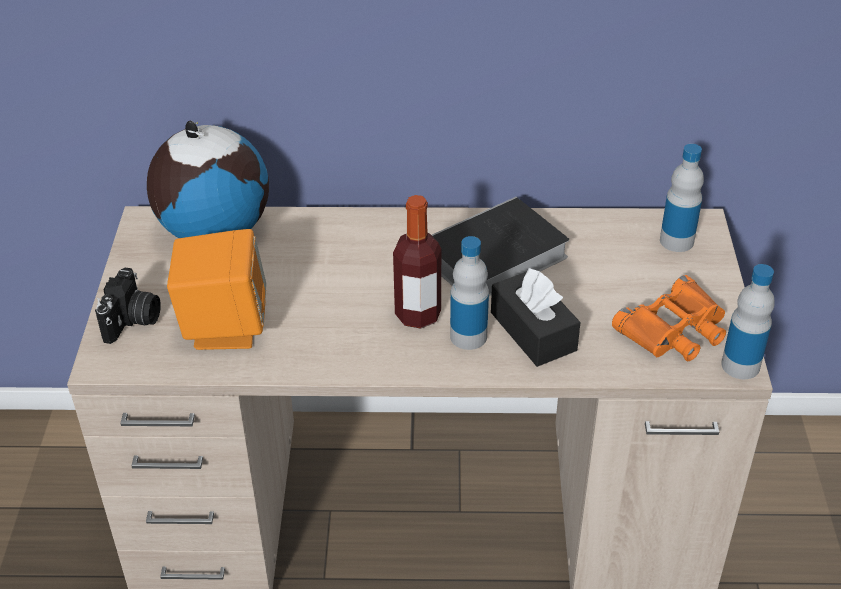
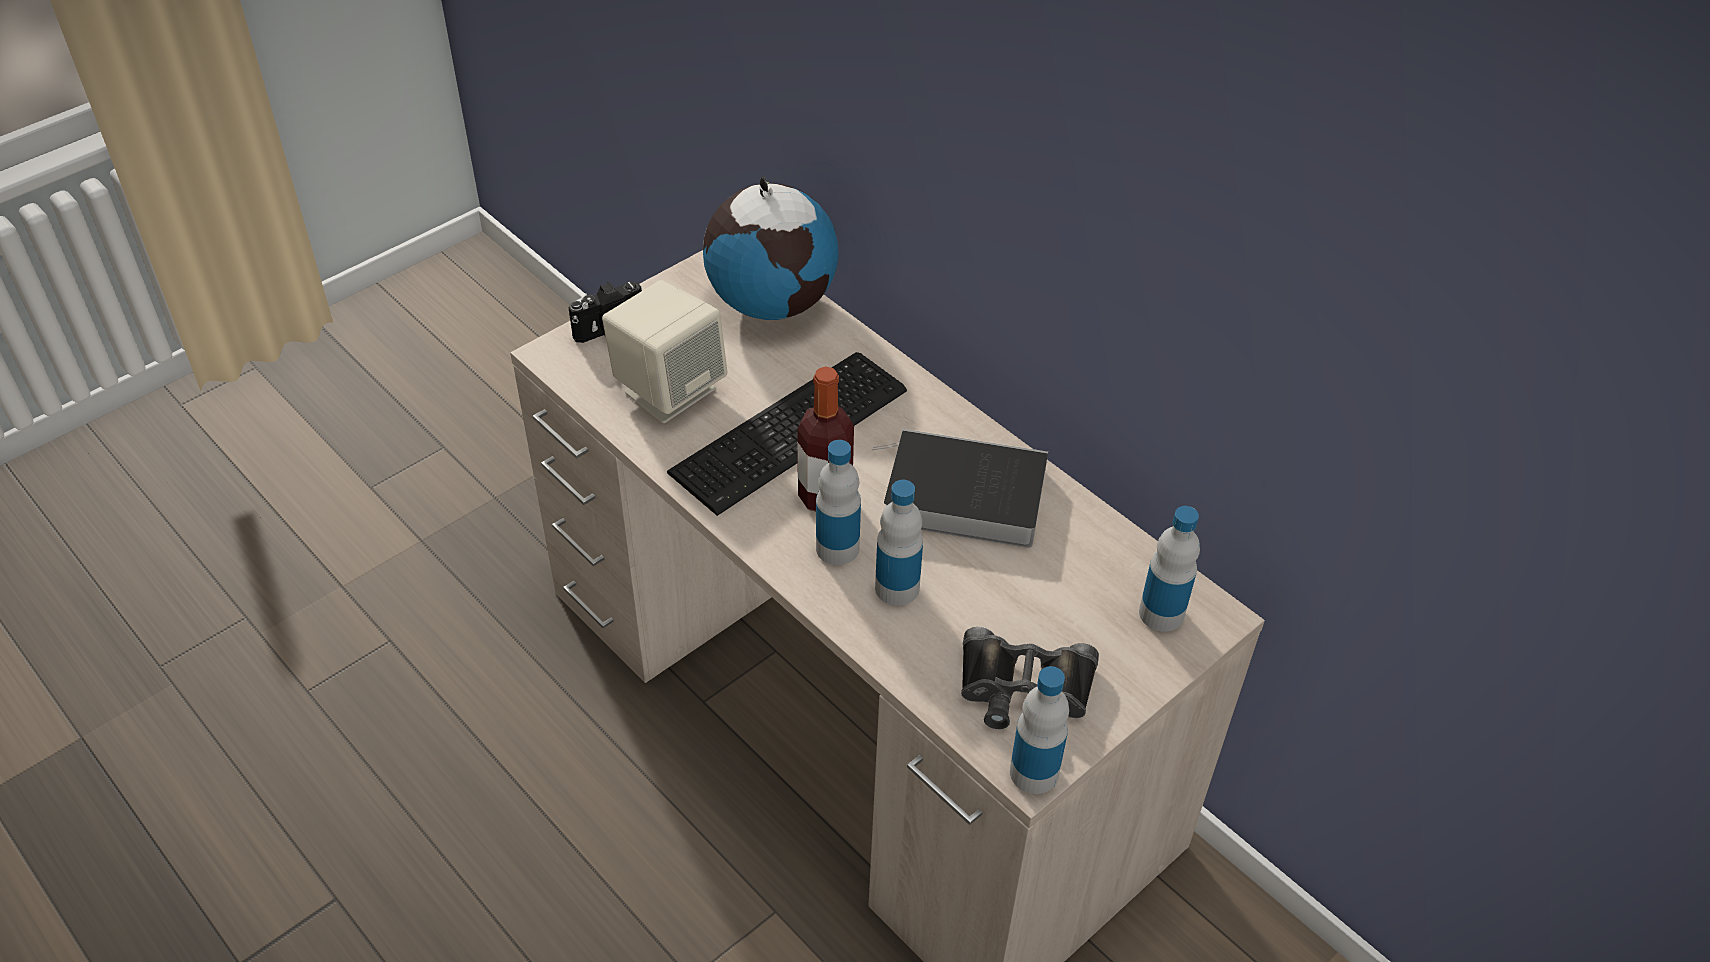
camera: 45 degrees right, 5 degrees up
(224, 326) = (669, 390): orange speaker -> beige speaker
(344, 293) = (795, 432): none -> keyboard
(533, 331) = (897, 588): black tissue box -> bottle
(675, 330) = (1024, 691): orange binoculars -> black binoculars

